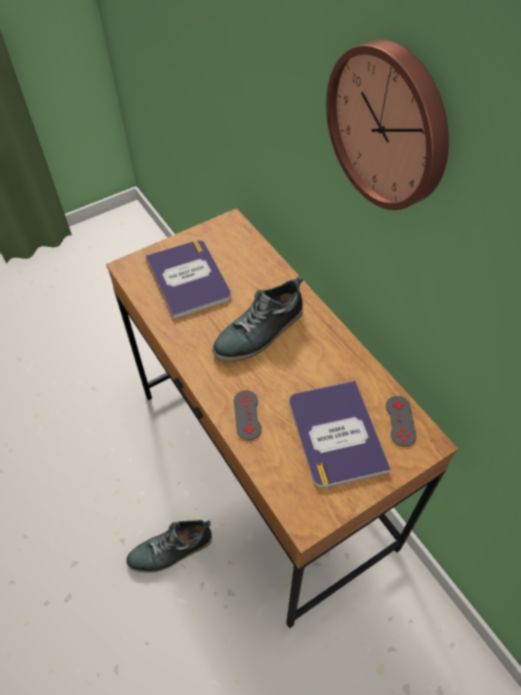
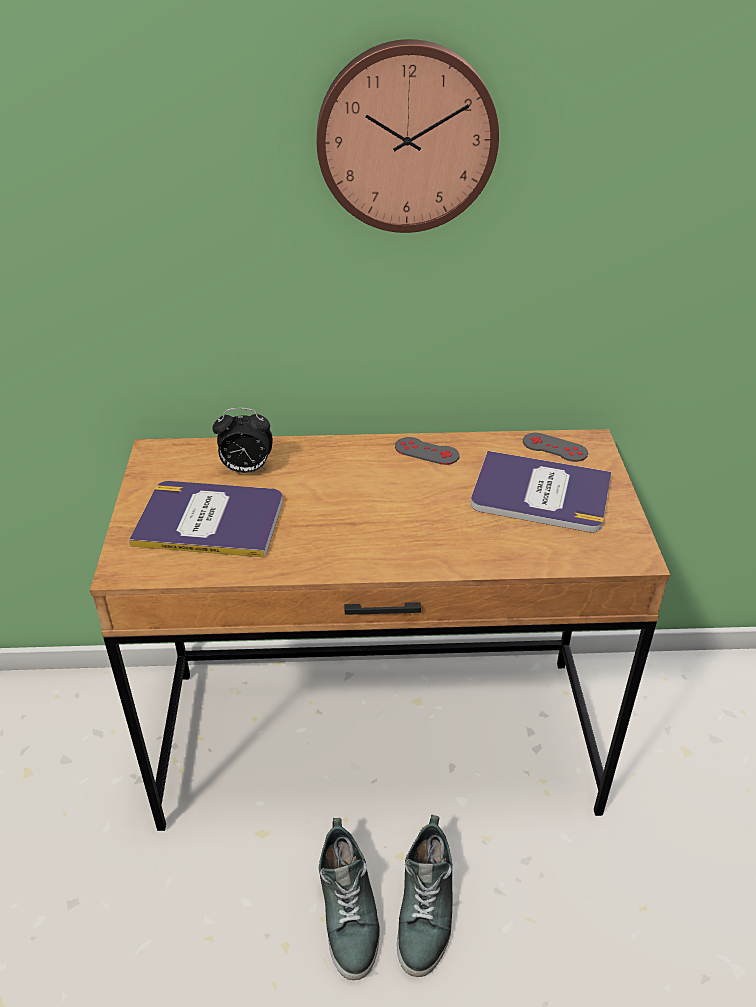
camera: 60 degrees left, 15 degrees down
(244, 269) = (246, 470): none -> alarm clock
(247, 415) = (468, 547): grey game controller -> grey game controller (426, 451)
(260, 332) = (356, 494): shoe -> shoe (349, 910)

